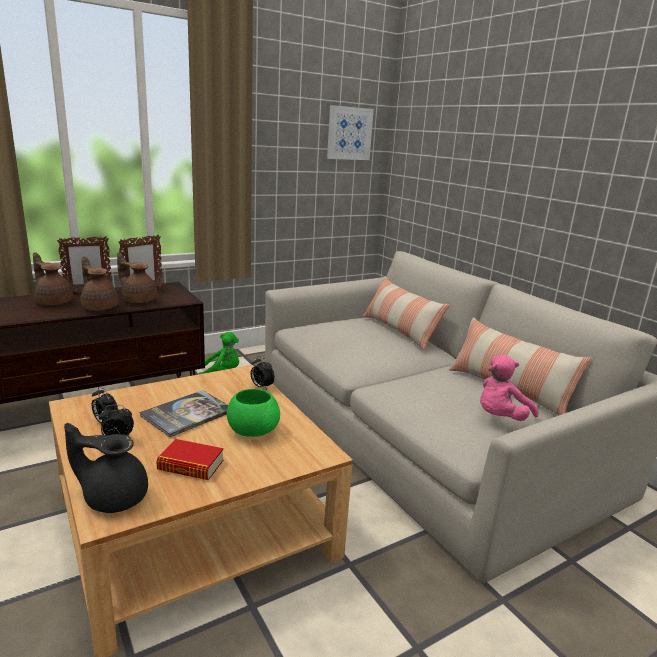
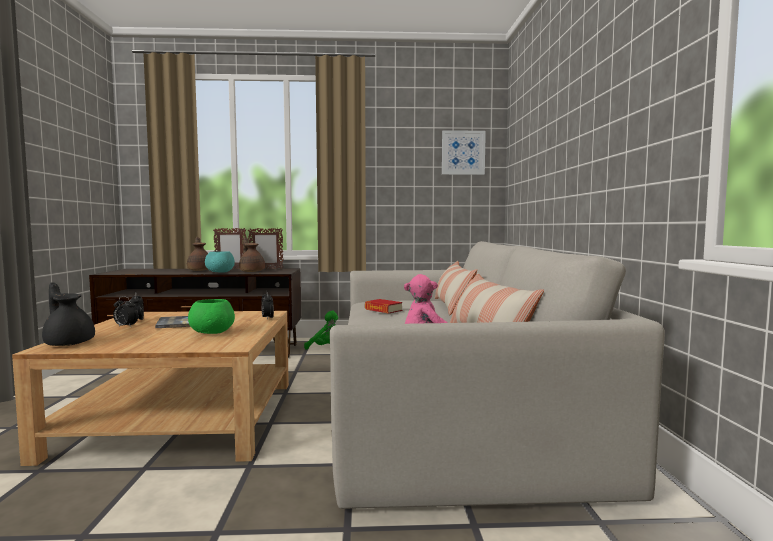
camera: 30 degrees right, 15 degrees down
(99, 307) = (220, 272): brown teapot -> turquoise bowl
(191, 465) = (138, 339): book -> book (383, 310)

